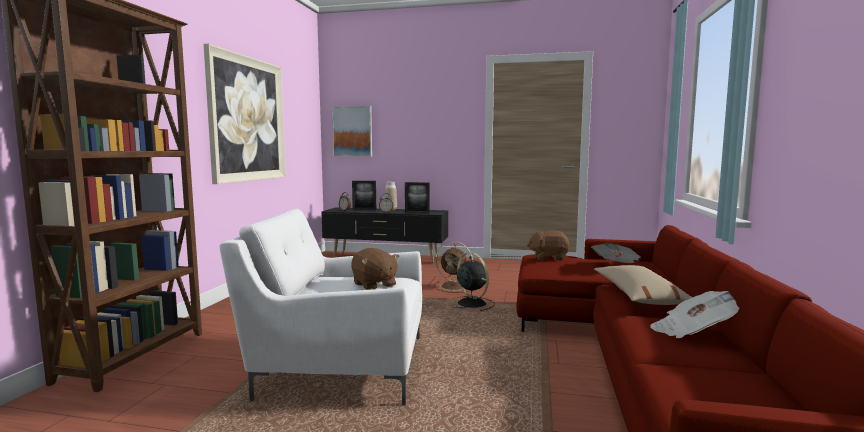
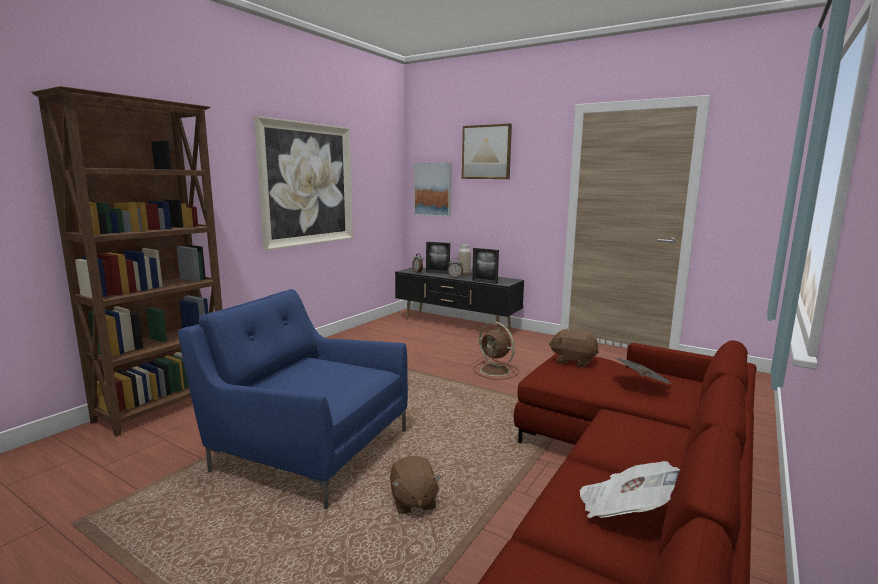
camera: 20 degrees right, 5 degrees up
(338, 365) = (308, 448): white armchair -> blue armchair
(374, 285) = (341, 376): brown plush toy -> brown plush toy (413, 501)
(406, 96) = (486, 152): none -> picture
(470, 303) = (495, 395): black fan -> none
(638, 296) = (625, 437): beige pillow -> none

